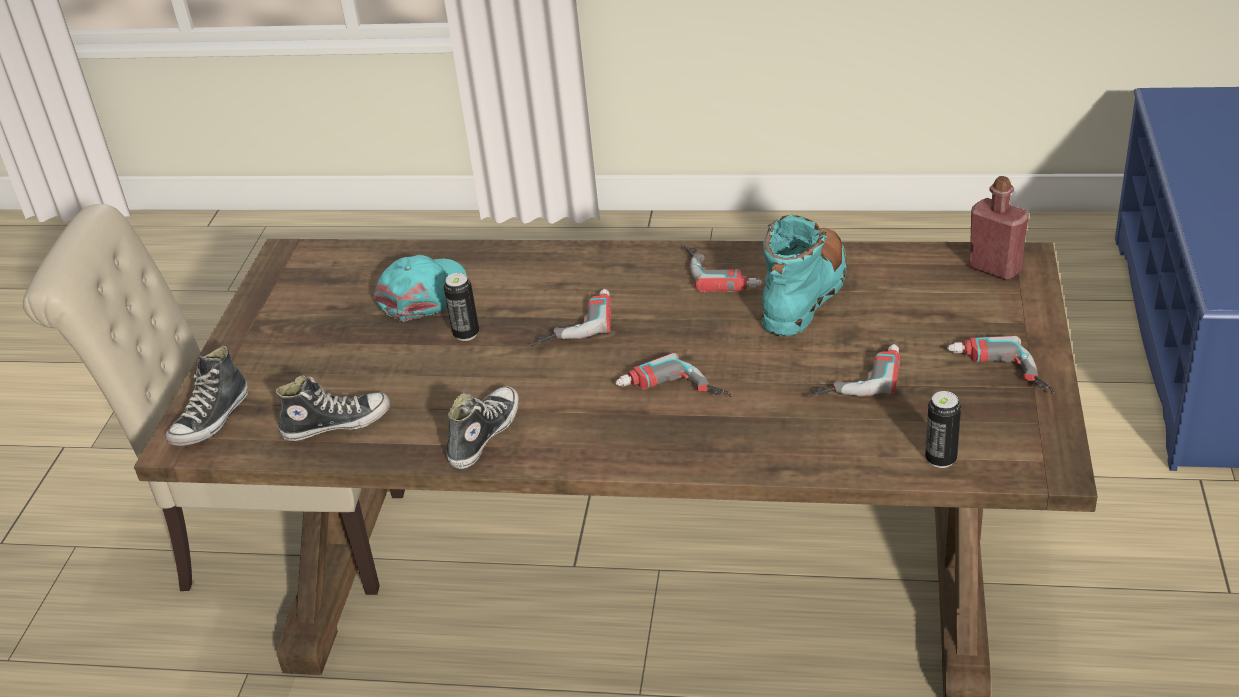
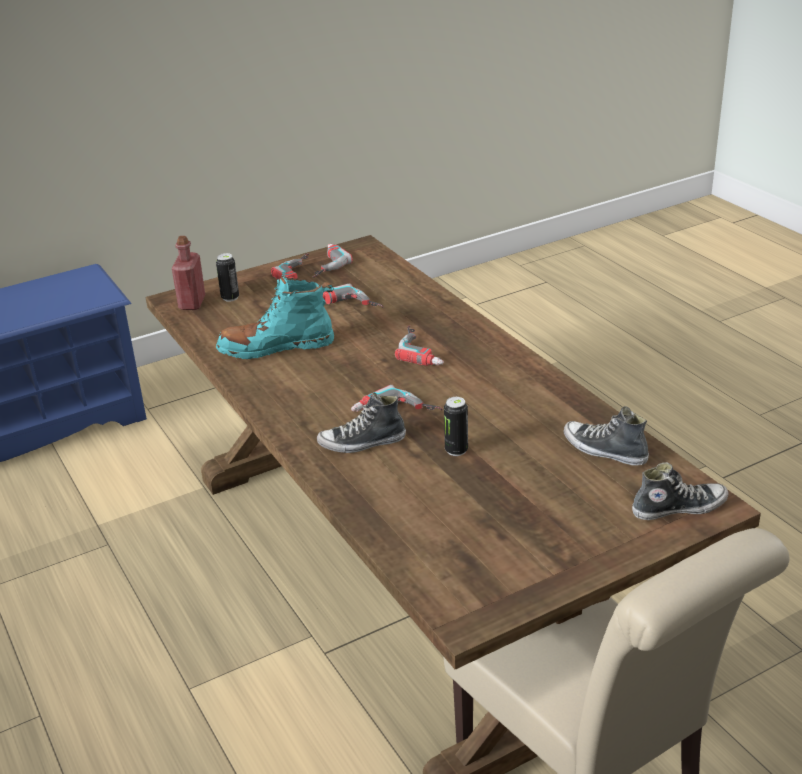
camera: 130 degrees left, 5 degrees down
(423, 294) = (433, 497): turquoise cap -> none
(483, 434) = (537, 392): shoe -> shoe (362, 443)
(722, 272) = (277, 384): power drill -> power drill (323, 265)
(940, 459) = (387, 268): can -> can (230, 298)

